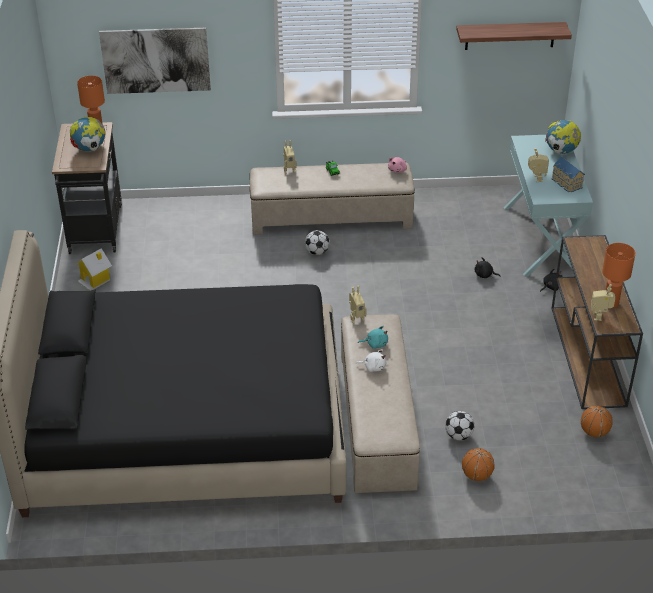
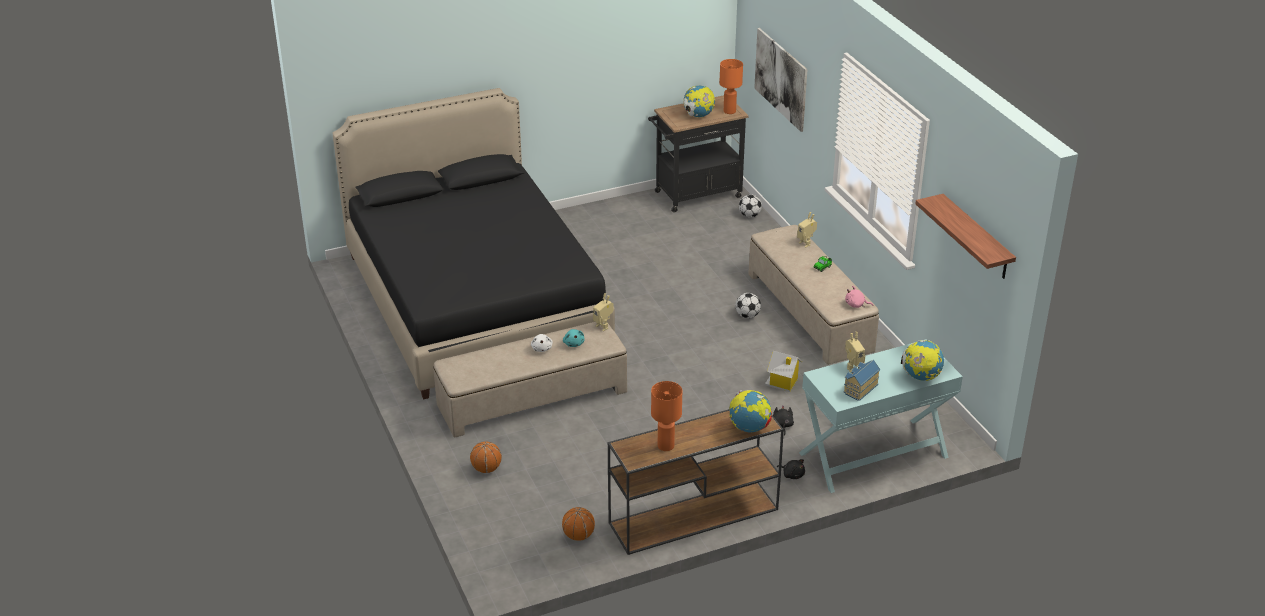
camera: 70 degrees right, 5 degrees down
(95, 280) = (629, 213): toy house -> toy house (782, 383)
(458, 435) = (533, 449): football -> football (749, 215)
(599, 251) = (749, 428): none -> globe
(600, 316) = (638, 441): toy robot -> none

